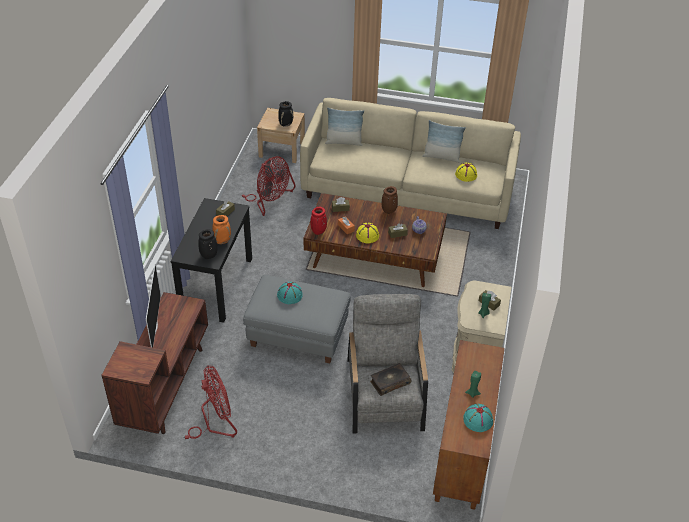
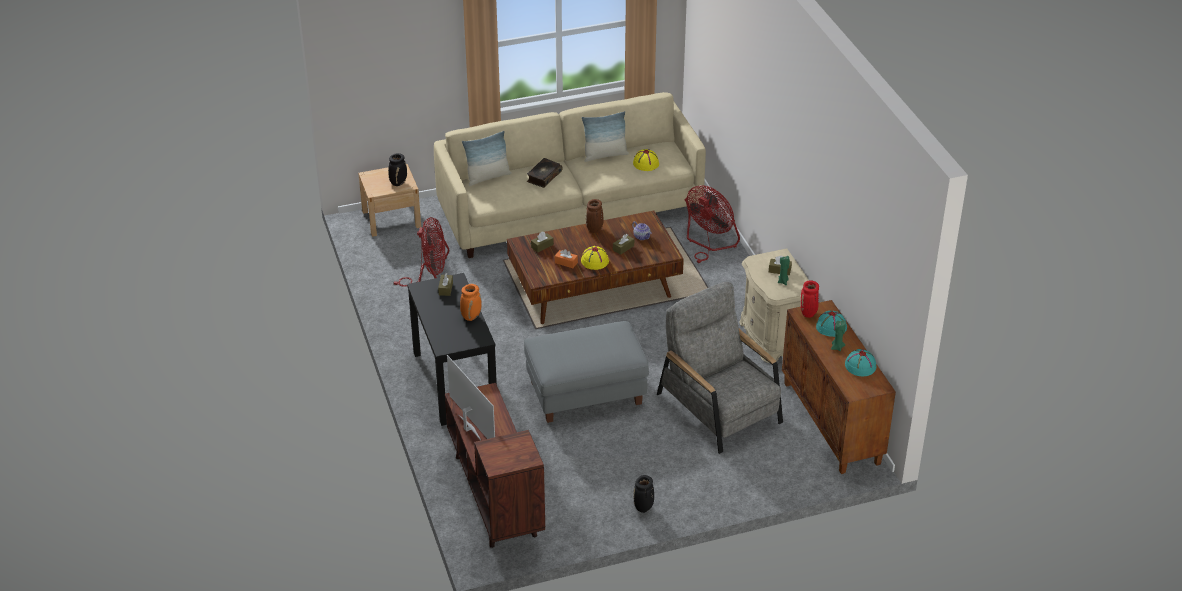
camera: 30 degrees left, 5 degrees down
(208, 256) = (472, 336): black vase -> black vase (643, 508)
(214, 419) = (574, 501): red fan -> red fan (706, 242)
(290, 295) = (575, 345): turquoise hat -> turquoise hat (831, 327)
(318, 232) = (541, 277): red vase -> red vase (808, 314)
(390, 382) = (738, 381): book -> book (543, 177)

